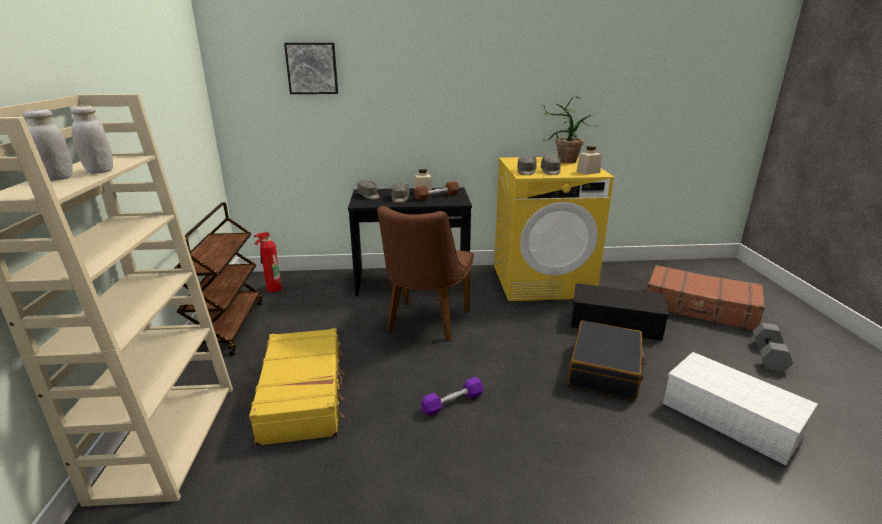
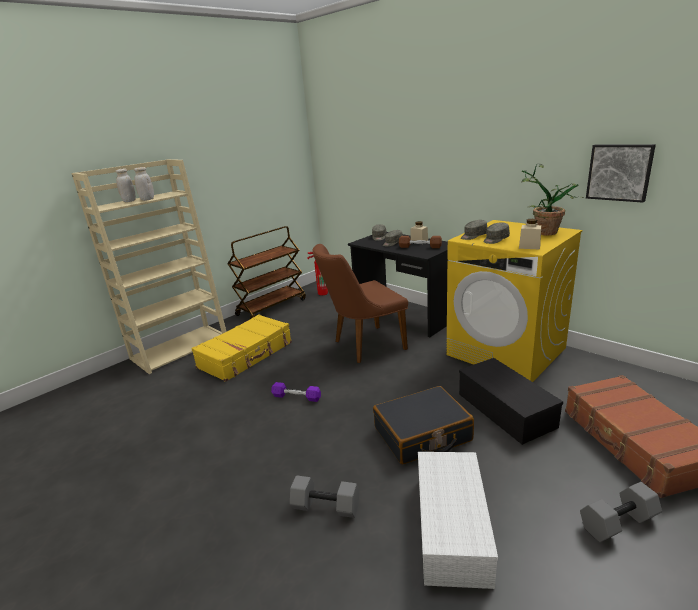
camera: 50 degrees right, 0 degrees up
(312, 68) = (361, 134): picture -> picture (619, 172)
(654, 471) = (325, 507): none -> grey dumbbell

